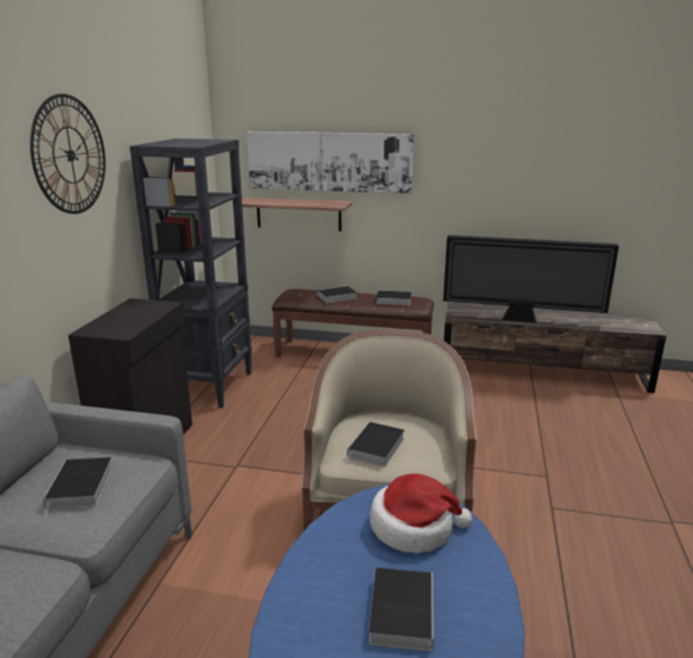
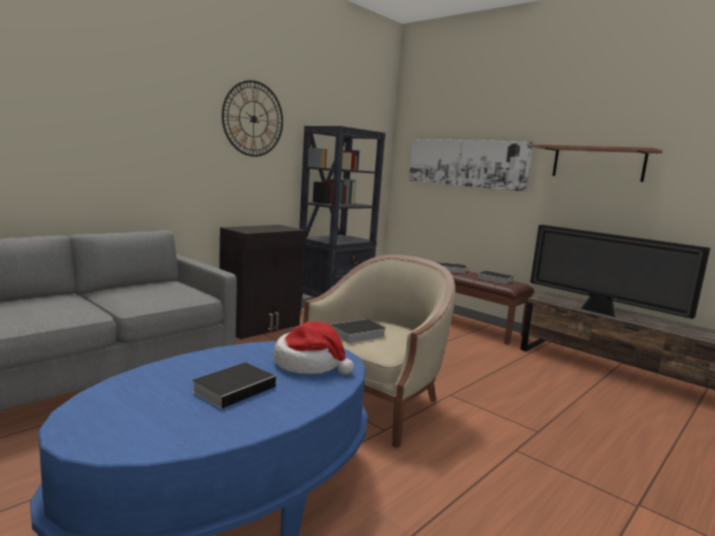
camera: 30 degrees right, 10 degrees down
(80, 488) = (156, 293): book -> none
(298, 214) = (439, 203): shelf -> shelf (597, 163)

